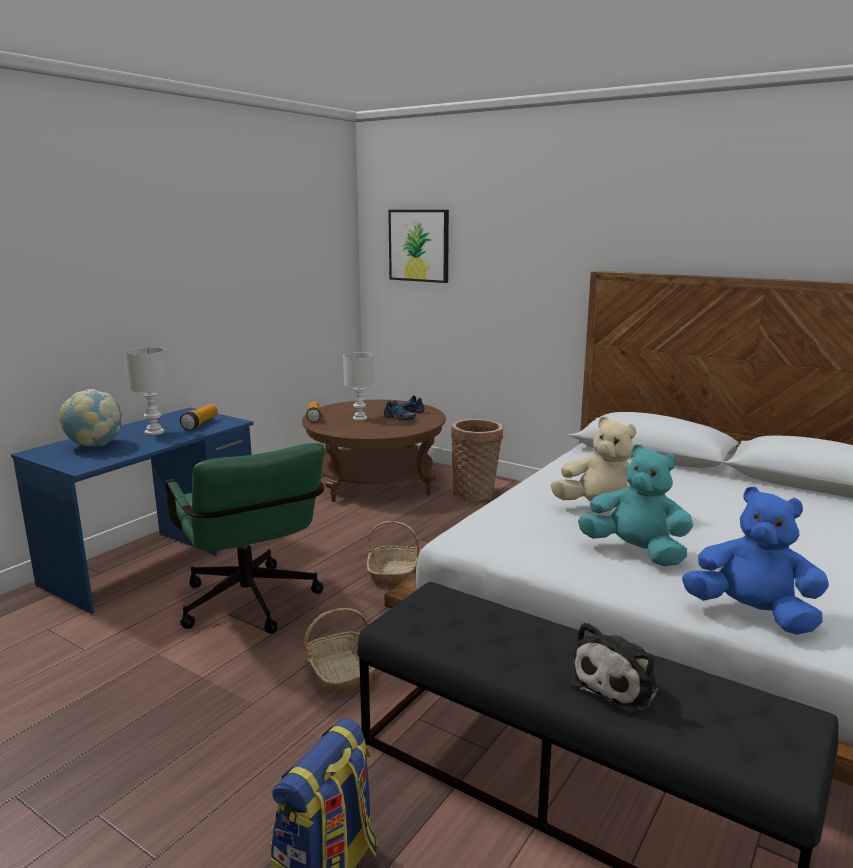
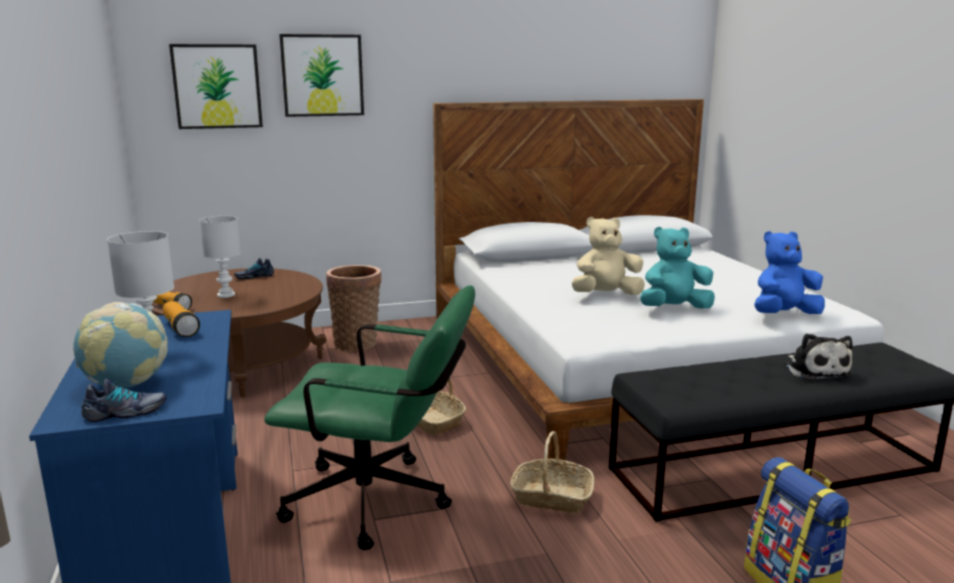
camera: 50 degrees left, 0 degrees up
(399, 417) = (264, 284): shoe -> shoe (125, 413)
(498, 238) = (322, 75): none -> picture

